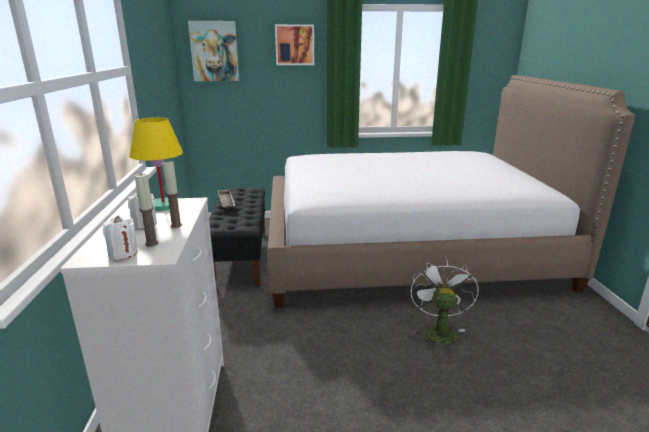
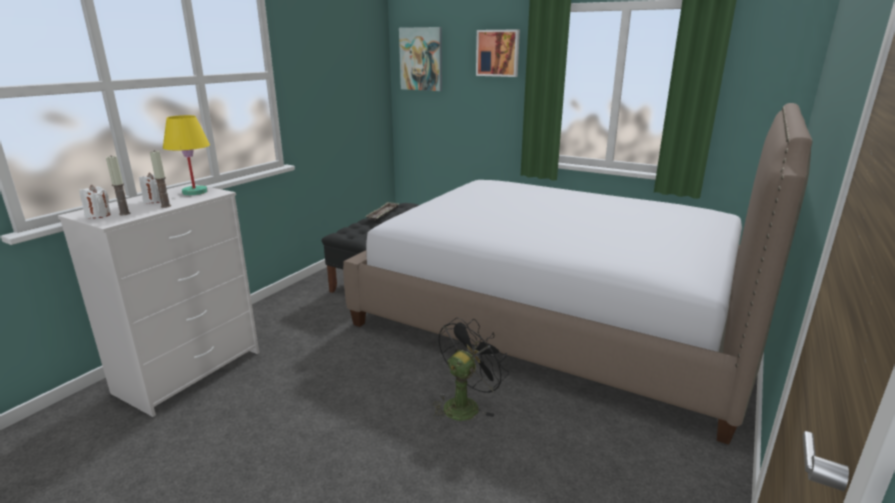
camera: 35 degrees right, 0 degrees up
(438, 331) = (465, 404): white fan -> black fan

